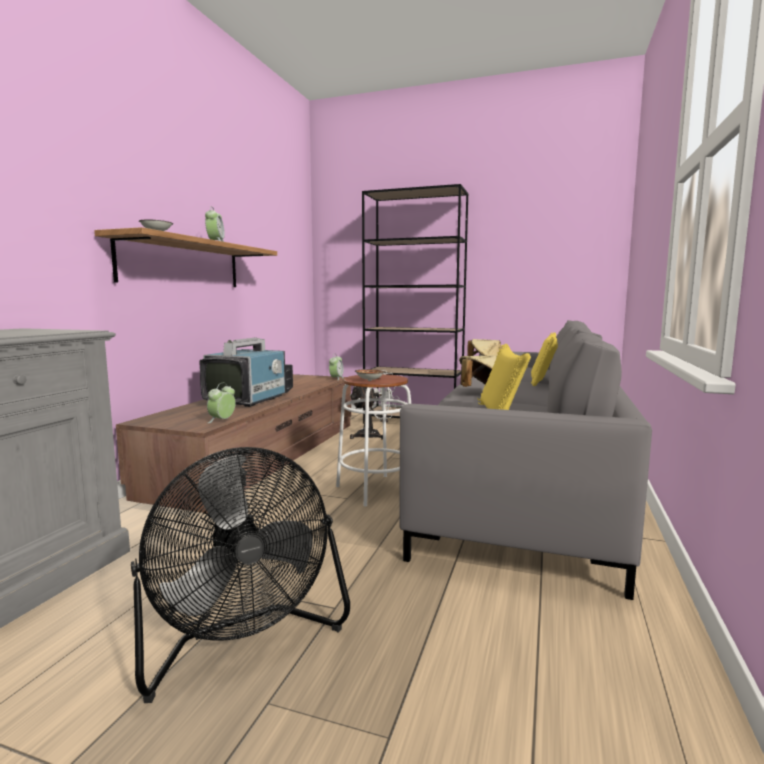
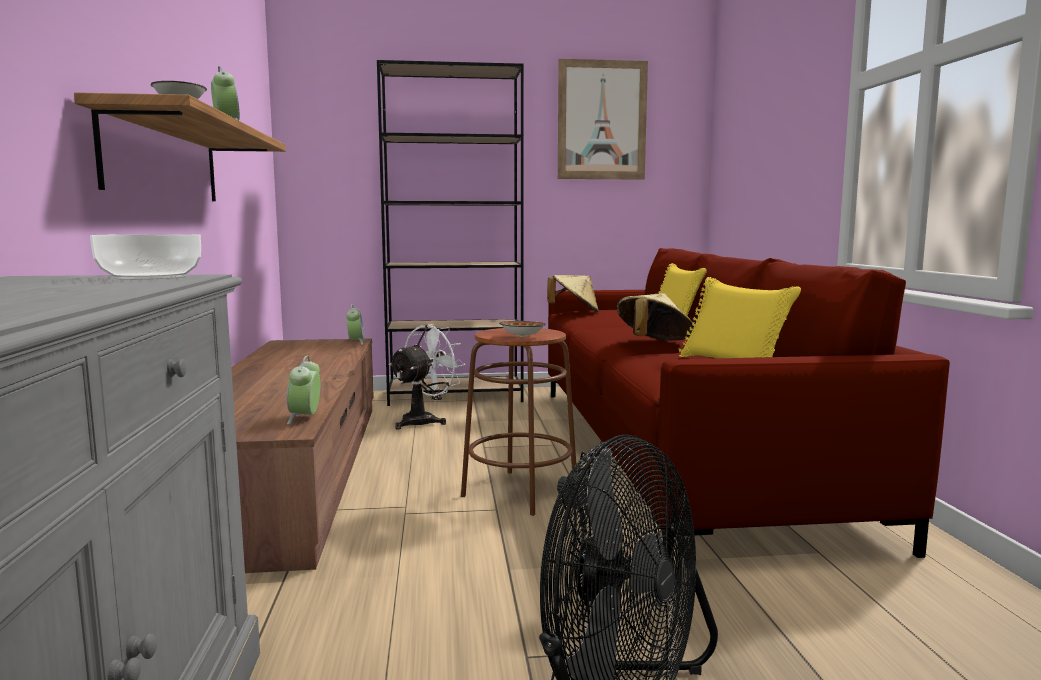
camera: 25 degrees left, 0 degrees up
(60, 330) = (150, 277): none -> bowl
(251, 400) = (285, 383): television -> none
(376, 490) = (520, 492): white stool -> brown stool
(523, 480) = (676, 451): grey sofa -> red sofa
(535, 221) = (602, 120): none -> picture

